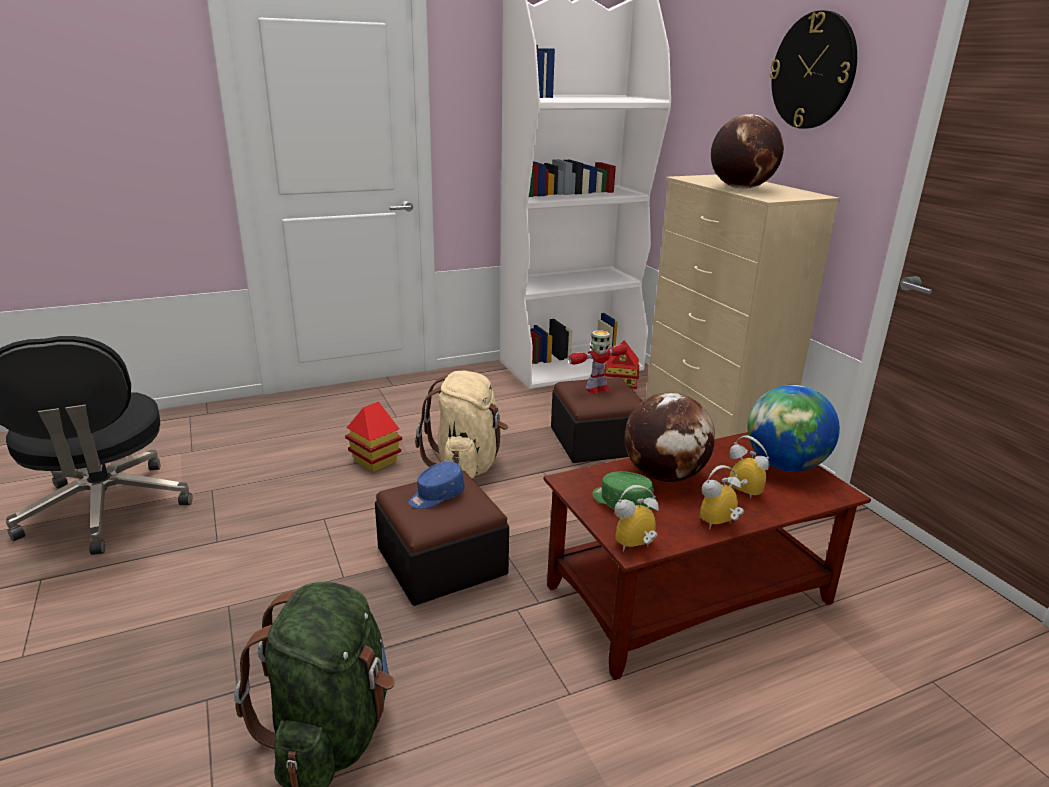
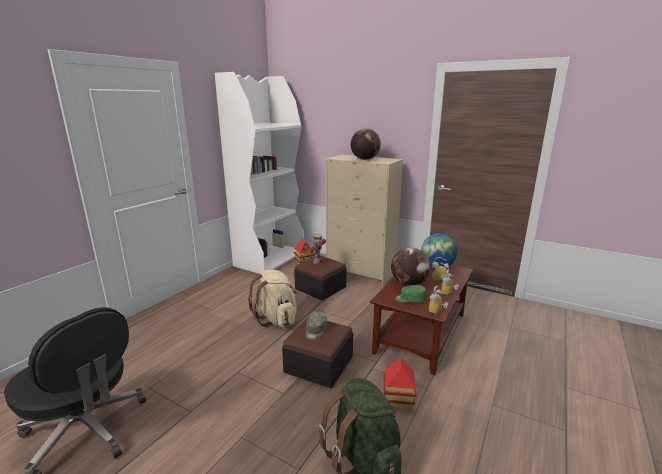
camera: 35 degrees left, 5 degrees down
(375, 461) = (229, 334): toy house -> toy house (398, 400)
(436, 496) = (315, 331): blue cap -> grey cap
(813, 71) = (378, 109): wall clock -> none

